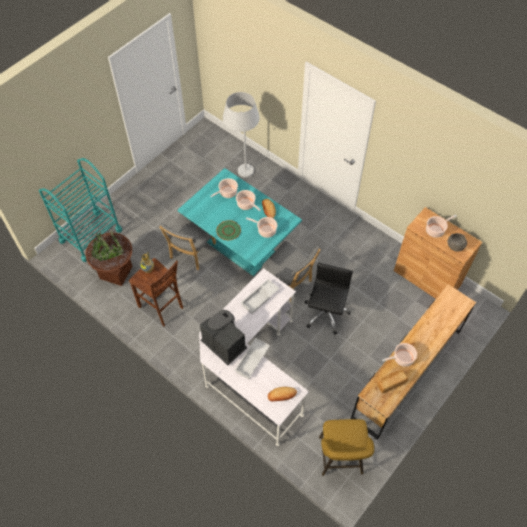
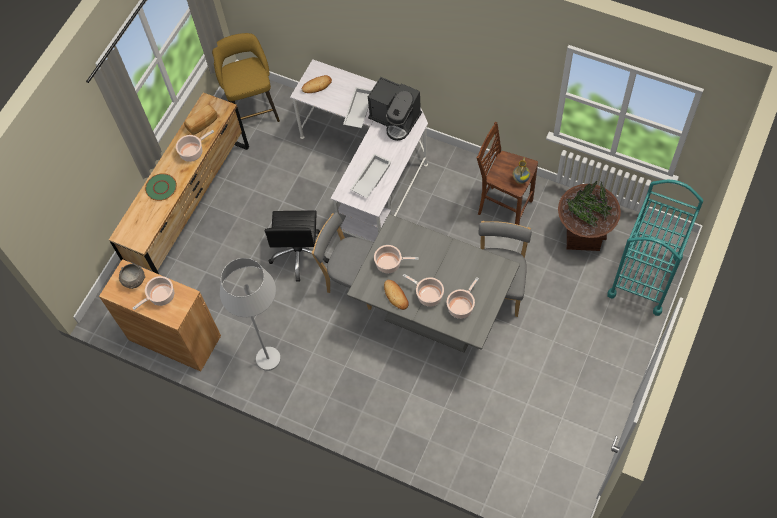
camera: 170 degrees right, 5 degrees up
(228, 230) = (439, 250): green plate -> green plate (161, 187)
(241, 248) = (434, 313): turquoise dining table -> grey dining table
(243, 178) = (470, 431): white floor lamp -> white floor lamp (268, 346)

